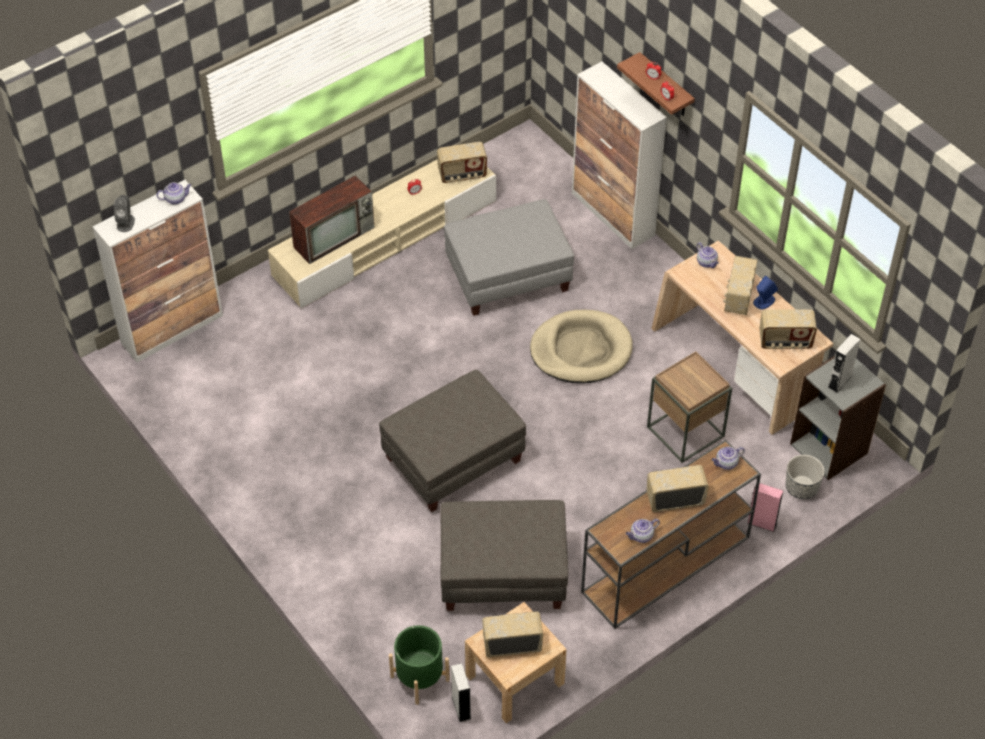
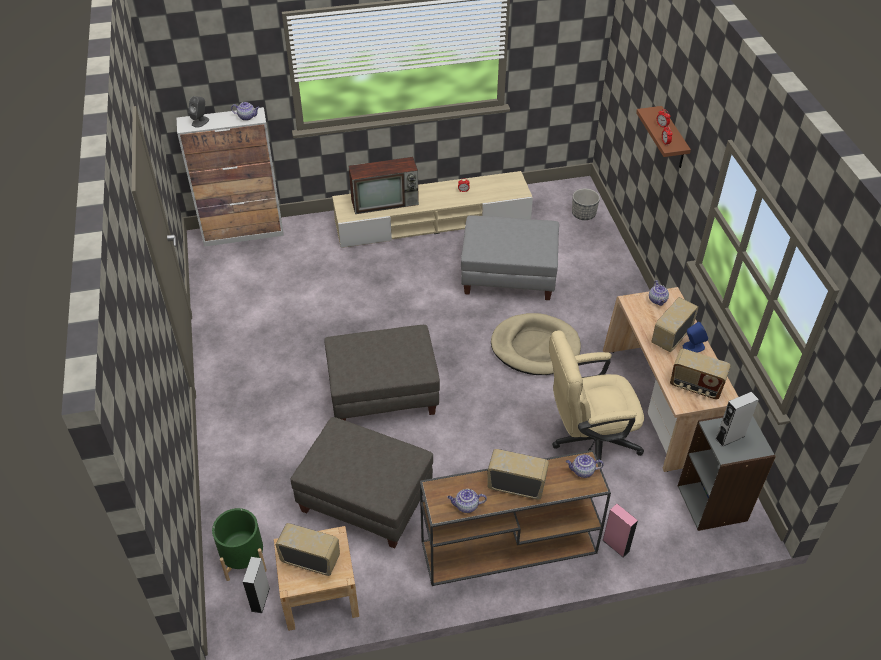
camera: 25 degrees right, 5 degrees down
(462, 174) = (507, 189): radio -> none
(613, 214) = (618, 258): cabinet -> none
(685, 431) = (588, 441): brown side table -> beige office chair
(801, 487) = (669, 527): planter -> planter (583, 214)

